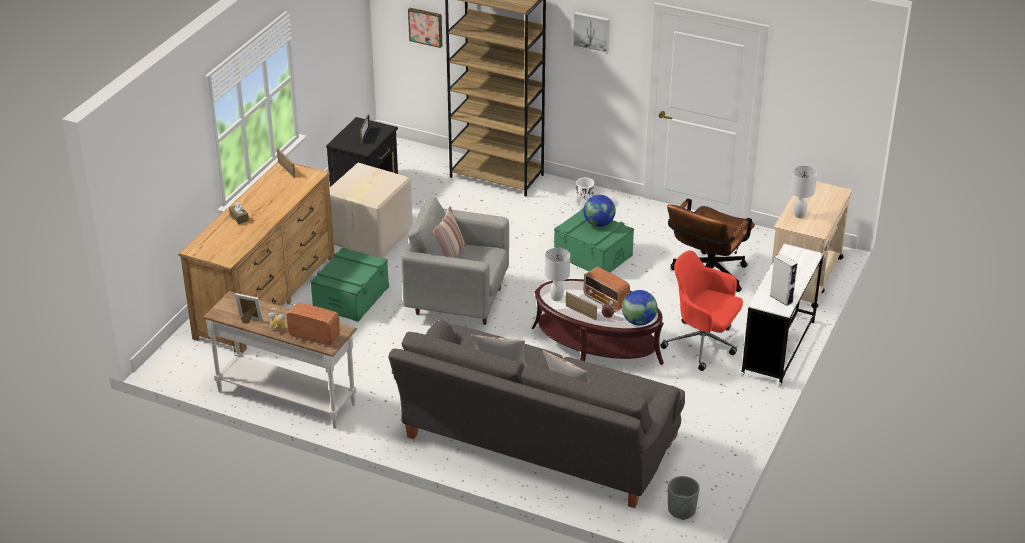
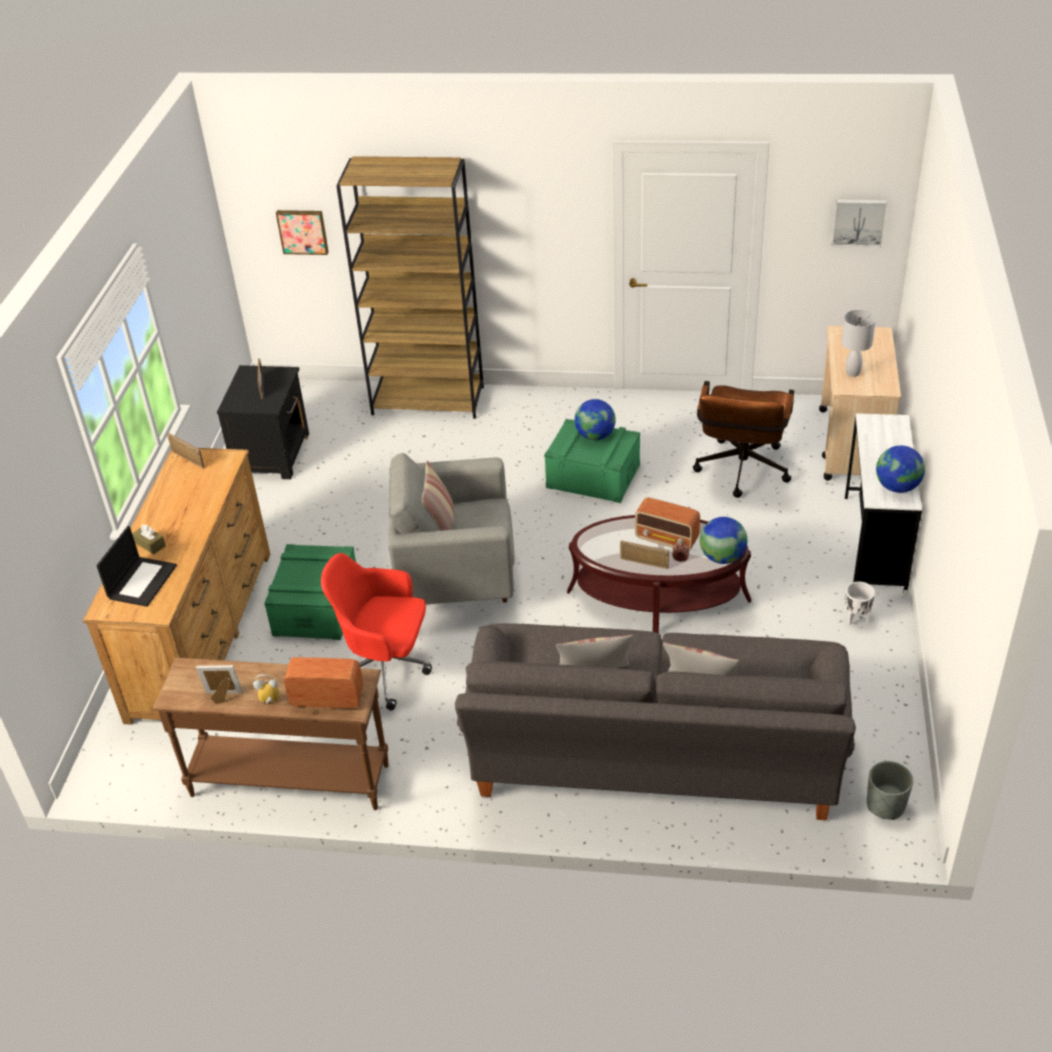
camera: 15 degrees left, 5 degrees up
(224, 239) = (142, 581): none -> laptop
(287, 397) = (290, 778): white console table -> brown console table
(369, 236) = (304, 517): cardboard box -> none
(556, 298) = (603, 550): white table lamp -> none
(584, 203) = (550, 411): white planter -> white planter (856, 618)
(592, 31) = (530, 194): picture -> picture (858, 222)
(703, 345) = (784, 562): red office chair -> red office chair (386, 668)
(781, 299) = (897, 487): grey speaker -> globe

